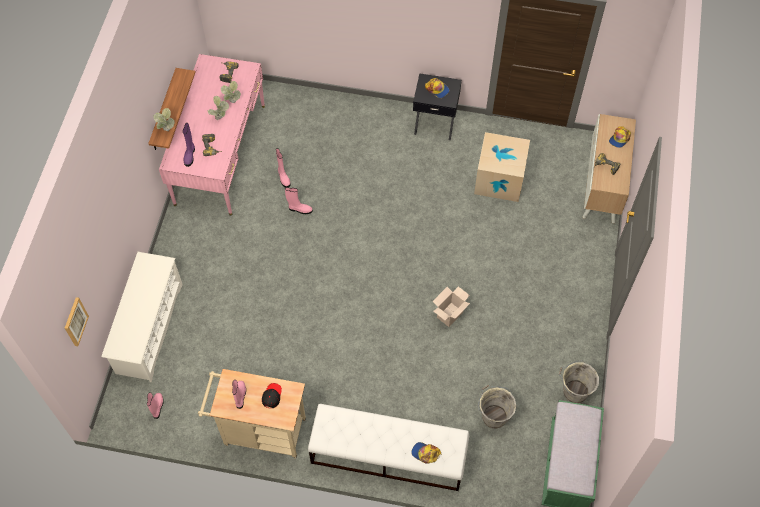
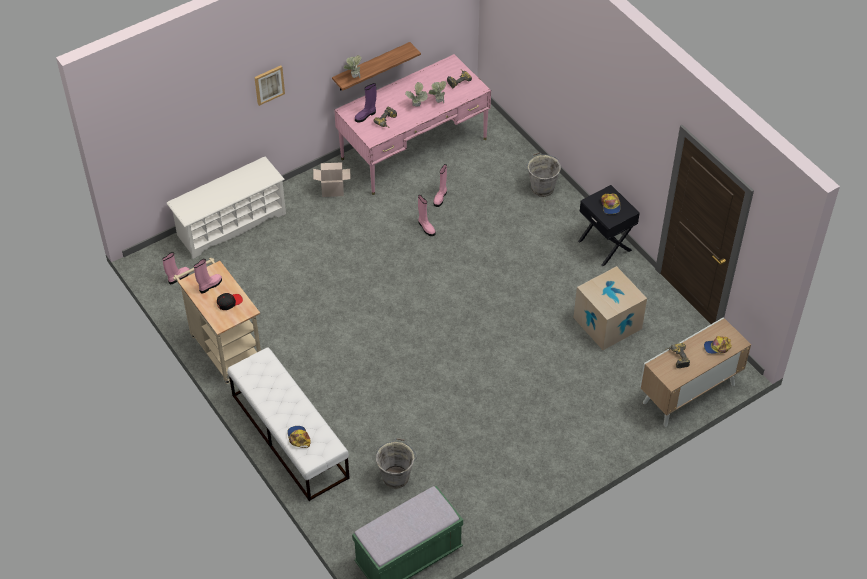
camera: 45 degrees right, 10 degrees down
(75, 321) = (149, 144): picture -> picture (269, 84)
(449, 314) = (449, 383): cardboard box -> cardboard box (333, 190)
(574, 391) = (478, 513): grey bucket -> grey bucket (542, 187)

